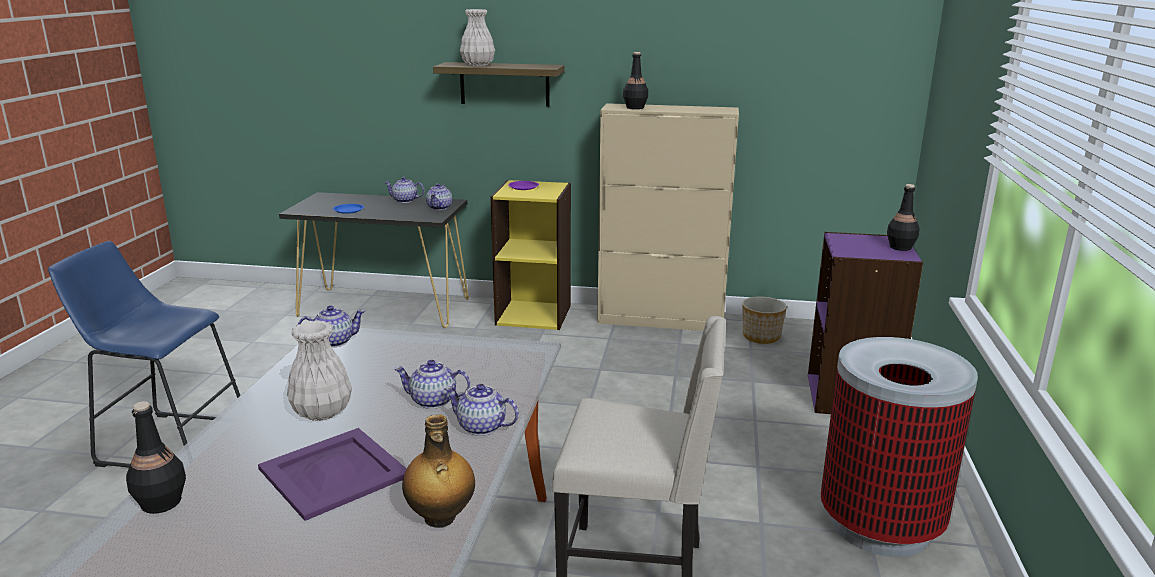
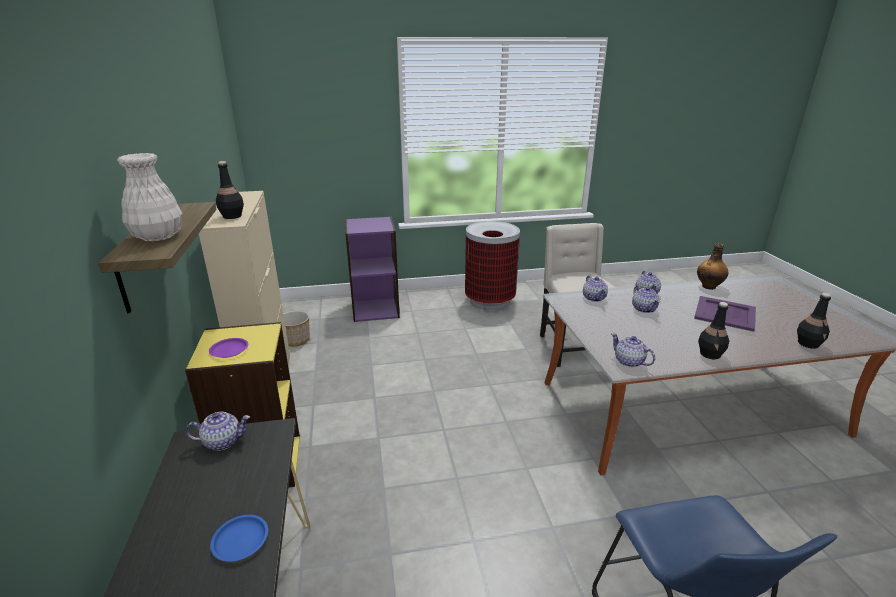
camera: 110 degrees left, 5 degrees up
(321, 412) = (696, 334): white vase -> none
(405, 200) = (175, 493): teapot -> teapot (594, 298)
(900, 247) = (368, 219): black bottle -> black bottle (710, 354)

